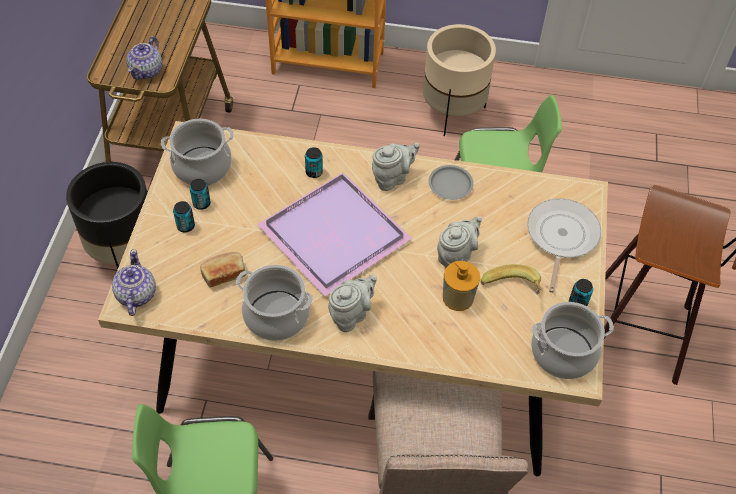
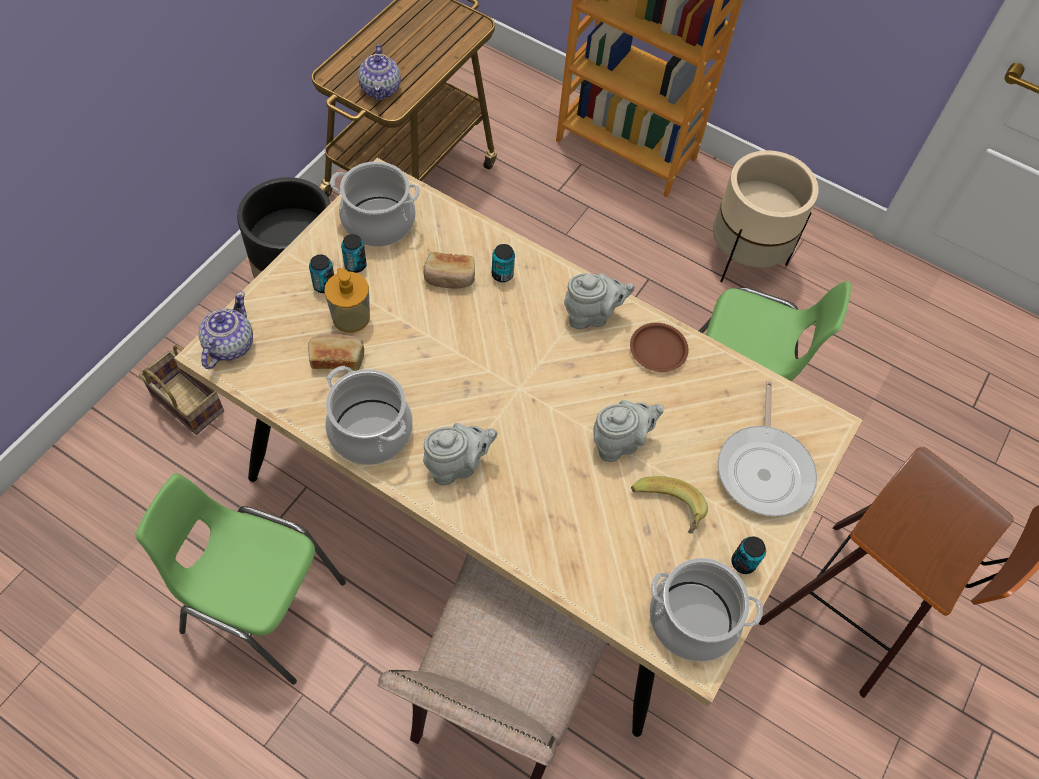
camera: 20 degrees right, 5 degrees up
(75, 375) = (185, 403): none -> basket
(147, 71) = (381, 89): teapot -> teapot turned 45 degrees counterclockwise
(277, 188) = (449, 278): none -> bread
(334, 237) = (485, 362): purple tray -> none
(450, 185) = (658, 350): grey plate -> brown plate
(458, 297) = (595, 495): soap dispenser -> soap dispenser (351, 317)
(561, 237) = (764, 469): frying pan -> frying pan turned 150 degrees clockwise

